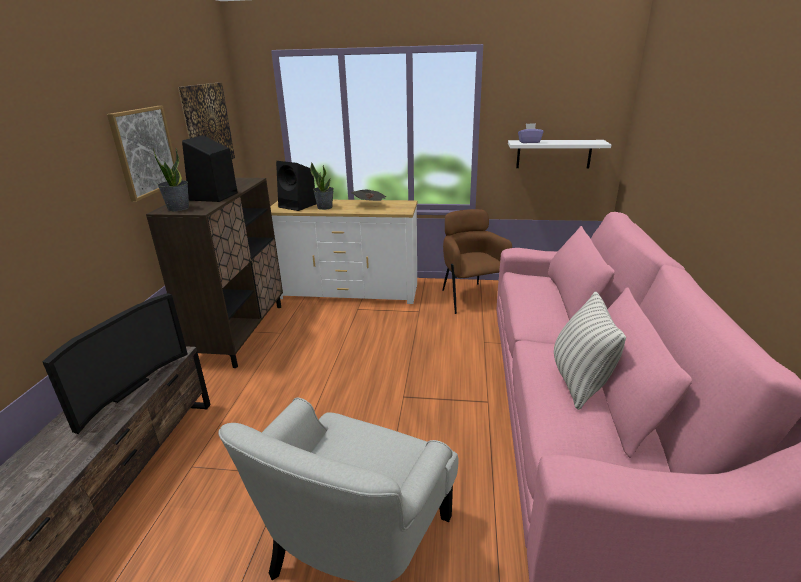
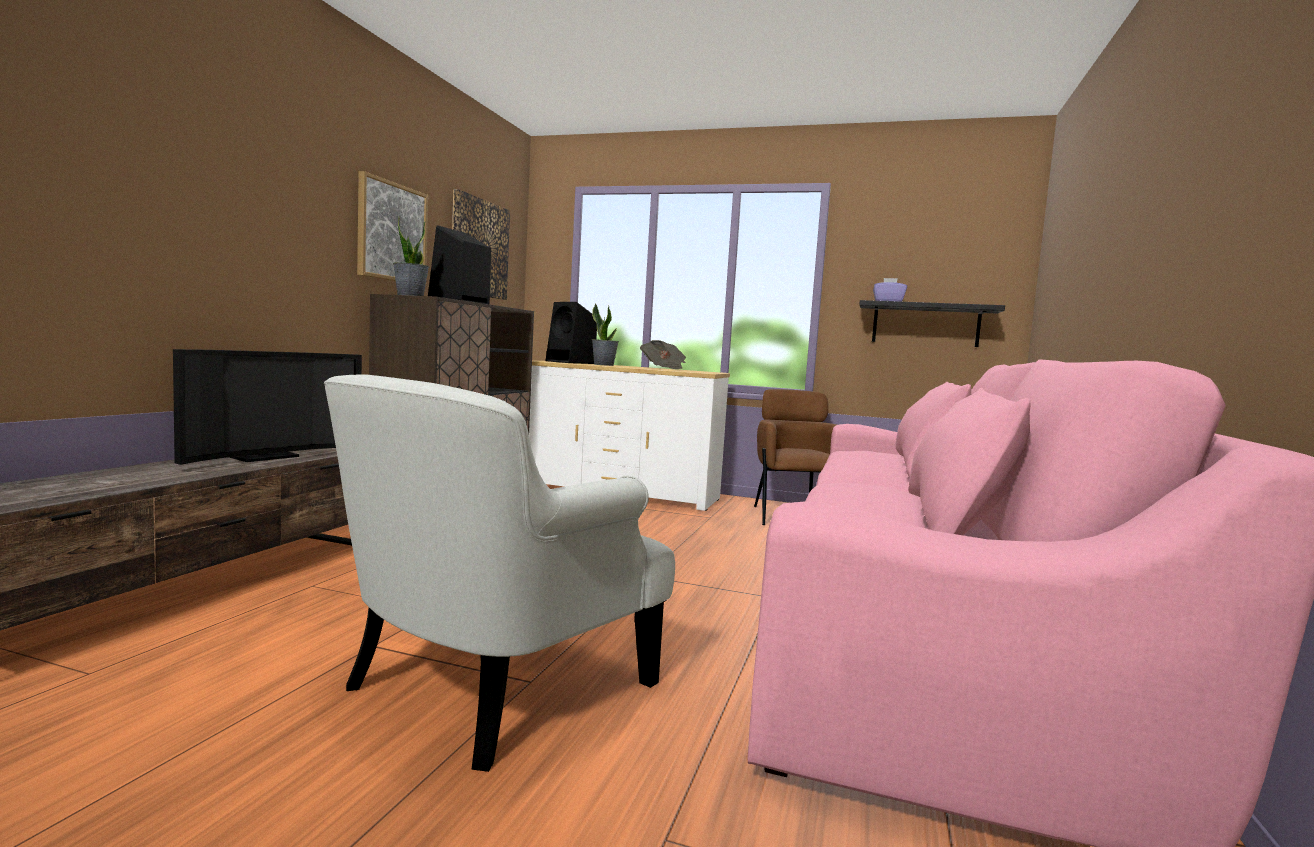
camera: 10 degrees right, 20 degrees down
(553, 154) = (925, 325): white shelf -> black shelf
(579, 381) = (890, 496): pillow -> none

